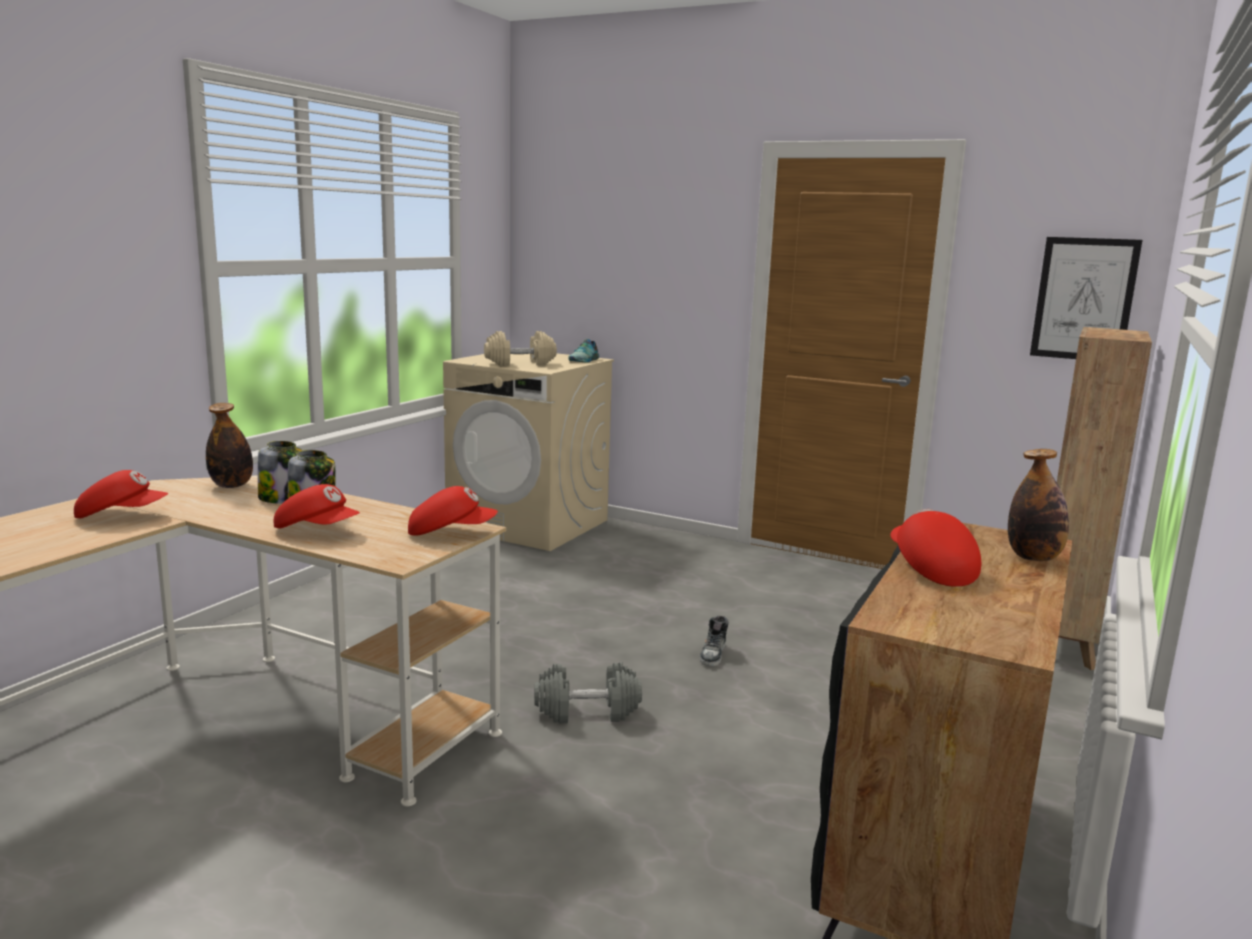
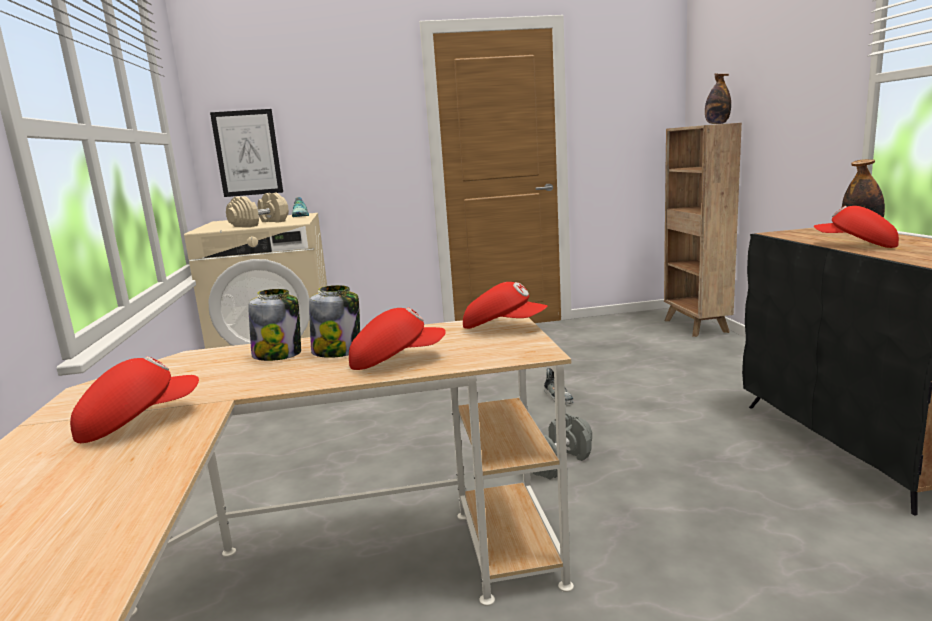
camera: 35 degrees left, 0 degrees up
(232, 485) = (187, 363): bottle -> bottle (717, 124)
(451, 533) = (503, 327): red cap -> red cap turned 60 degrees clockwise
(1084, 299) = (645, 115): picture -> picture (247, 153)

